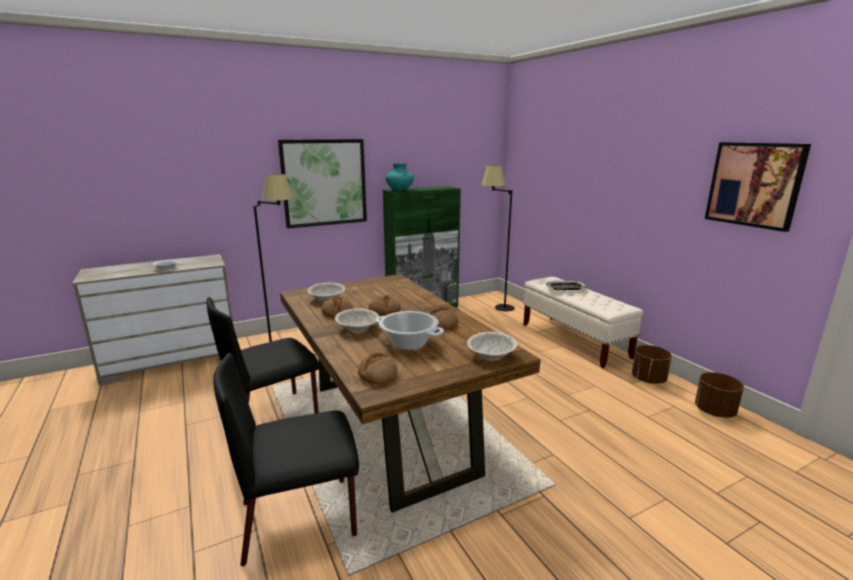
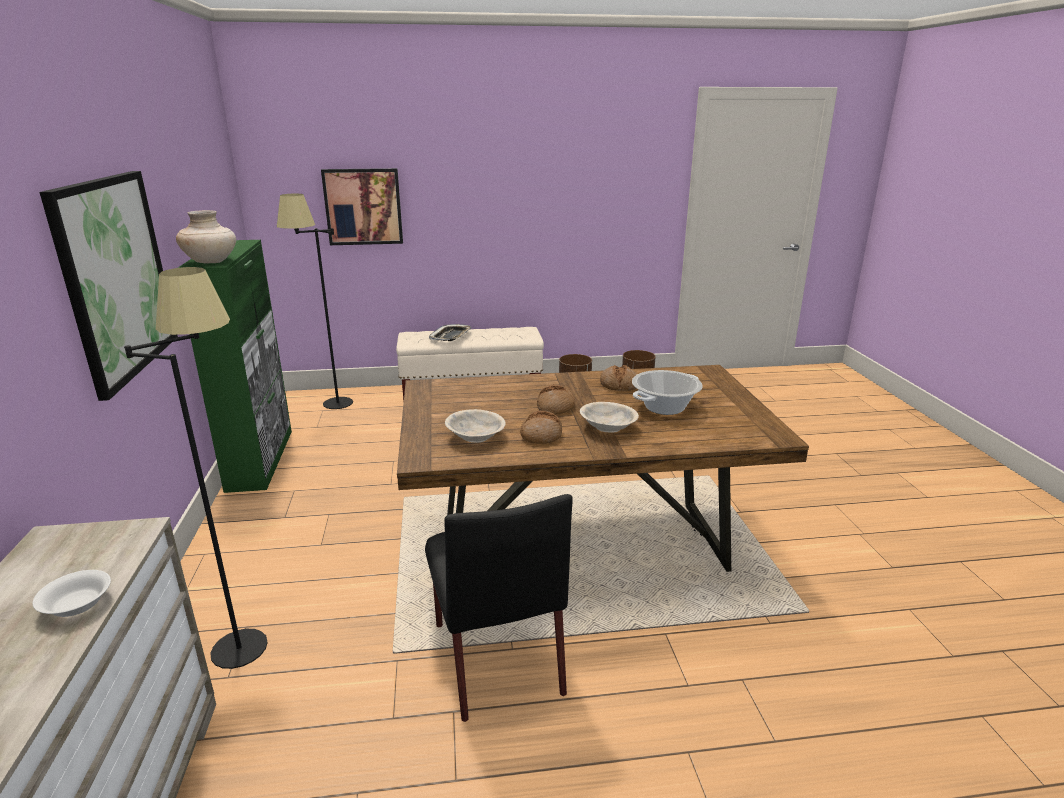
camera: 70 degrees left, 5 degrees up
(300, 518) = (728, 639): black chair -> none
(377, 375) = (740, 431): bread -> none
(400, 190) = (211, 262): turquoise vase -> beige vase
(491, 355) = (708, 379): beige bowl -> none
(754, 184) = (616, 182): picture -> picture (363, 206)

